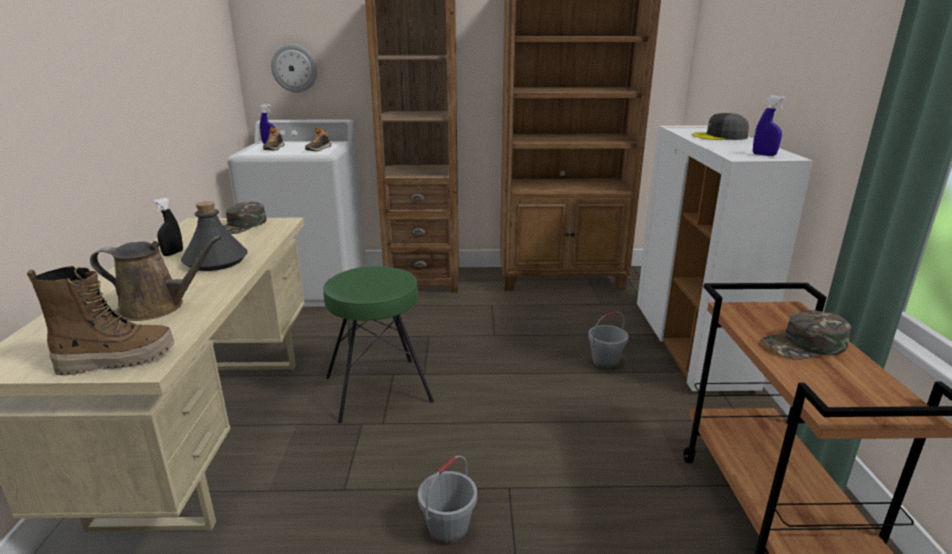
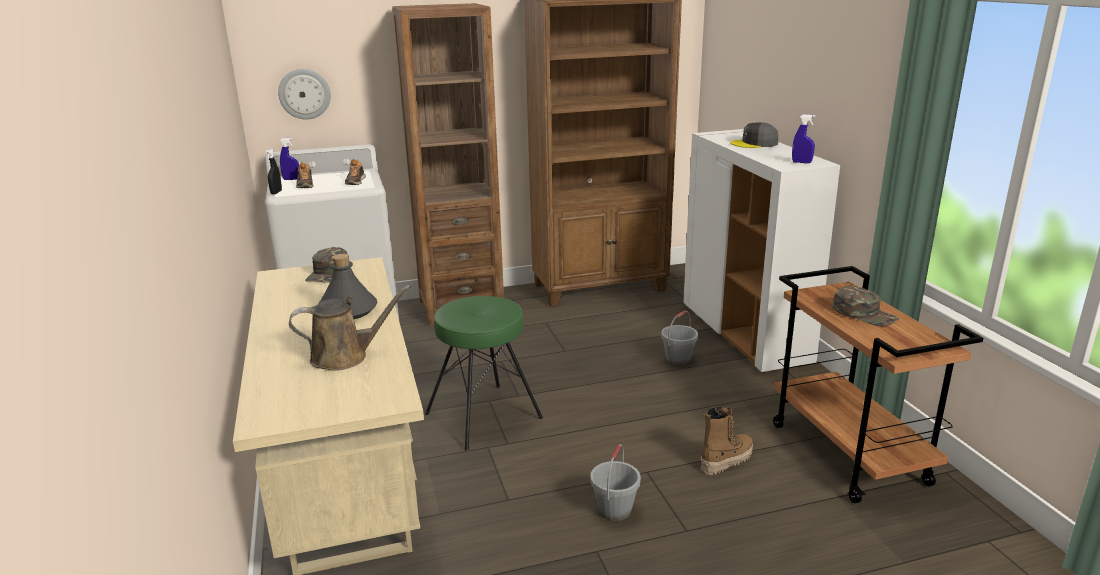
camera: 15 degrees left, 0 degrees up
(117, 360) = (366, 400): boot -> boot (726, 460)
(173, 253) = (294, 308): black spray bottle -> black spray bottle (276, 192)
(804, 345) = (864, 314): green cap -> green cap turned 105 degrees counterclockwise

